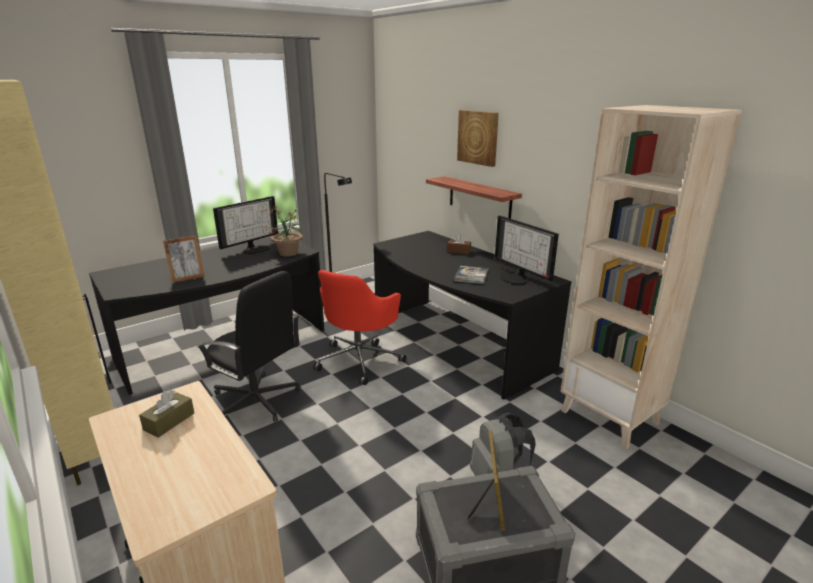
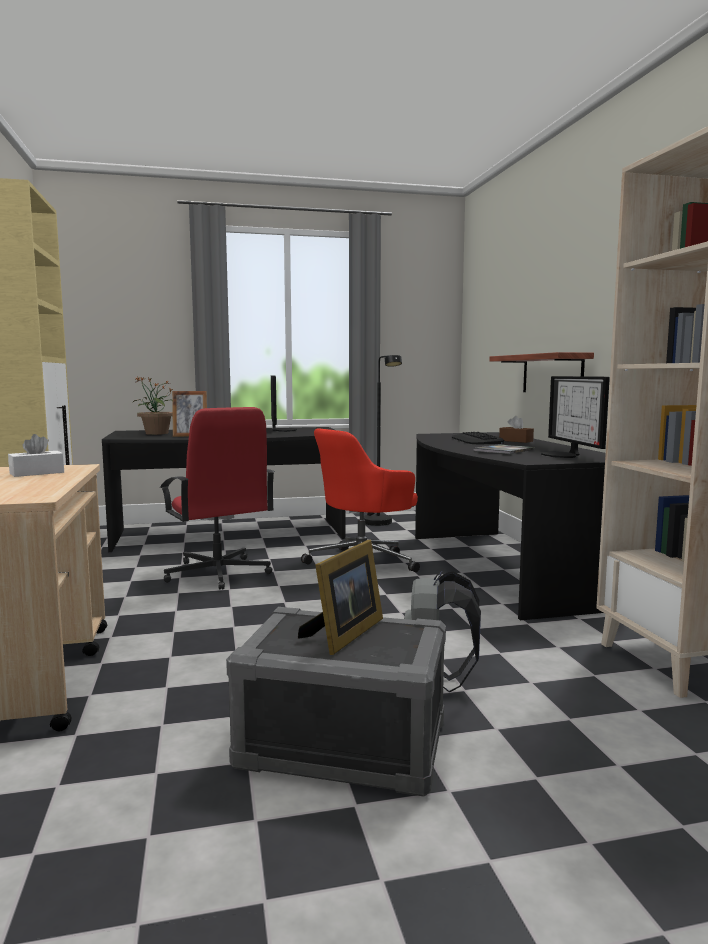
camera: 25 degrees right, 15 degrees down
(169, 421) = (37, 473): brown tissue box -> white tissue box
(255, 249) = (281, 430): monitor -> monitor turned 75 degrees counterclockwise
(256, 401) = (218, 573): black office chair -> red office chair
(288, 253) = (310, 433): potted plant -> potted plant (156, 433)
(431, 254) = (476, 440): none -> keyboard
(478, 137) = (551, 294): picture -> none

